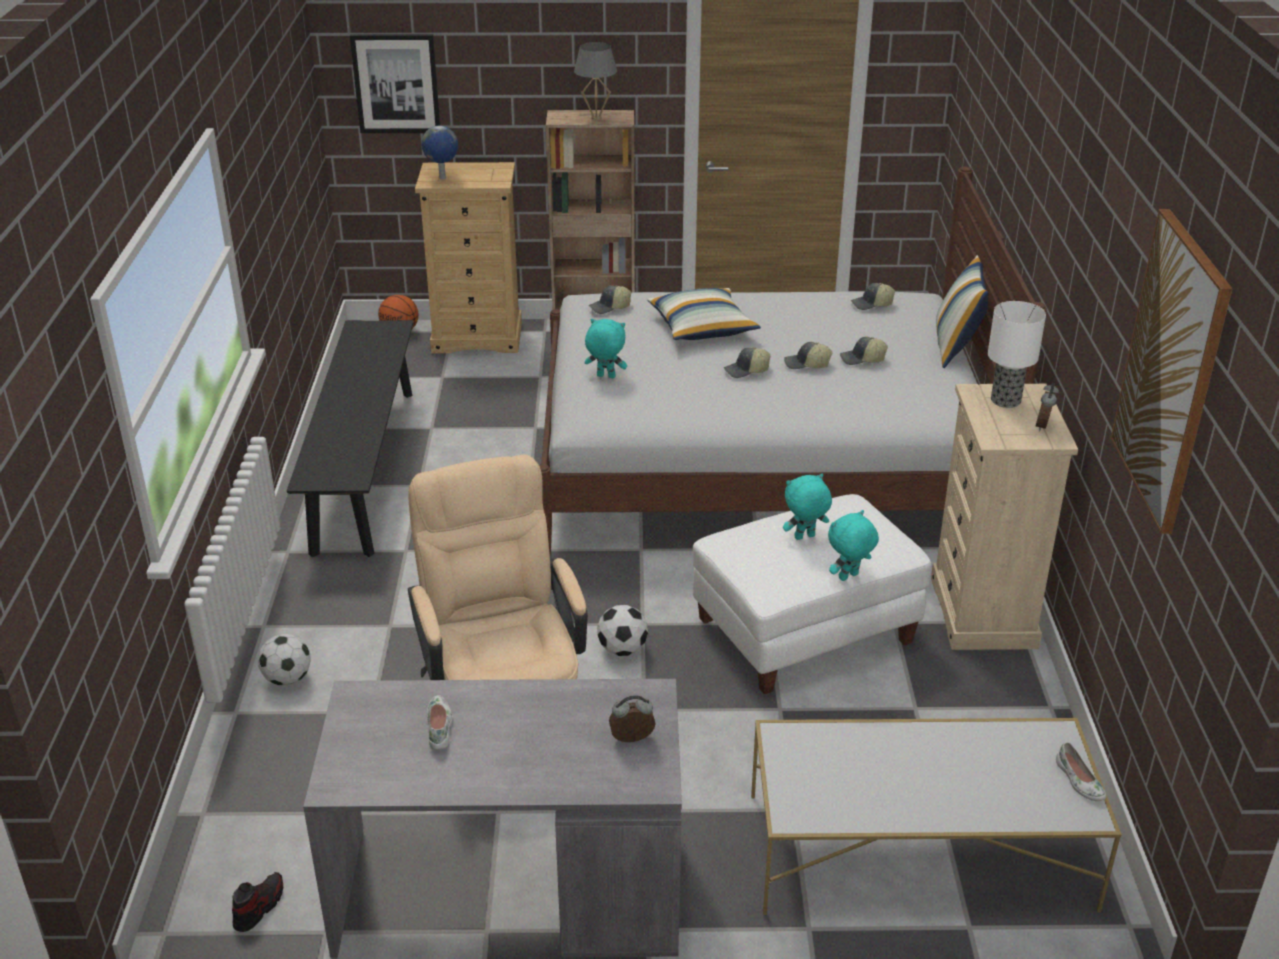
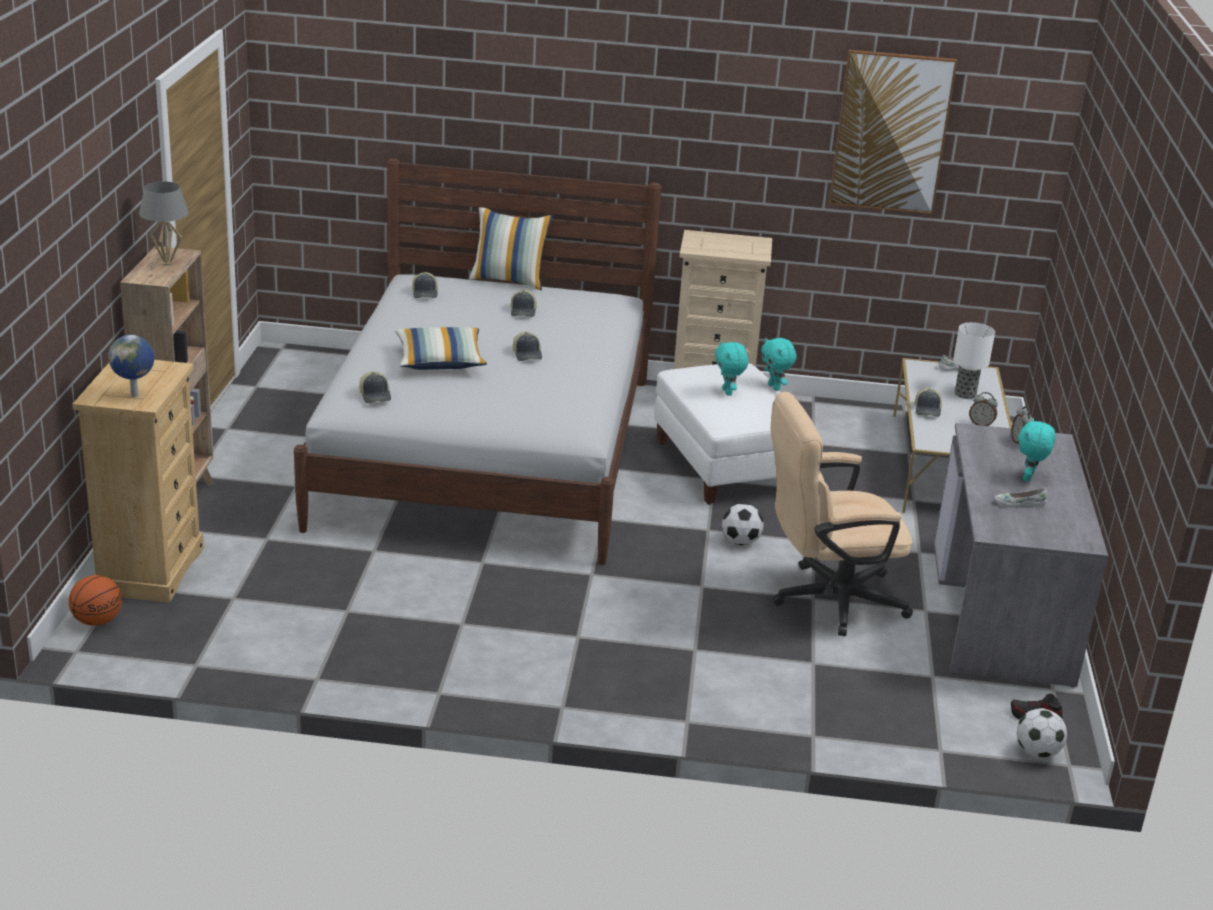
camera: 85 degrees left, 5 degrees down
(287, 679) = (768, 707): football -> football (1037, 752)
(364, 468) = (415, 656): black bench -> none
(396, 83) = (40, 323): picture -> none
(605, 377) = (513, 412): turquoise plush toy -> turquoise plush toy (1029, 478)
(806, 365) = (525, 331): cap -> cap (928, 410)
(1004, 400) = (706, 244): table lamp -> table lamp (965, 394)
(1043, 426) = (742, 240): alarm clock -> alarm clock (981, 424)

